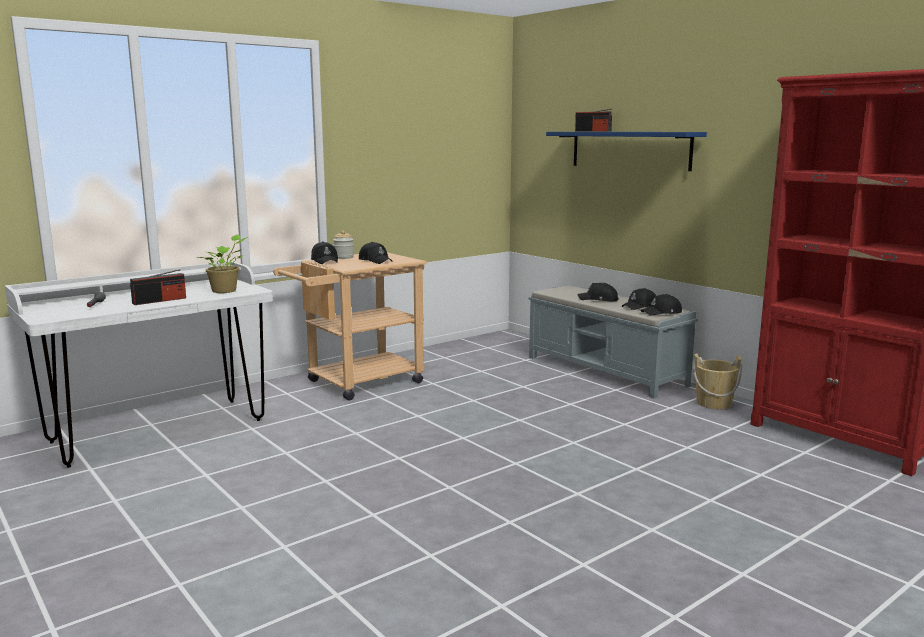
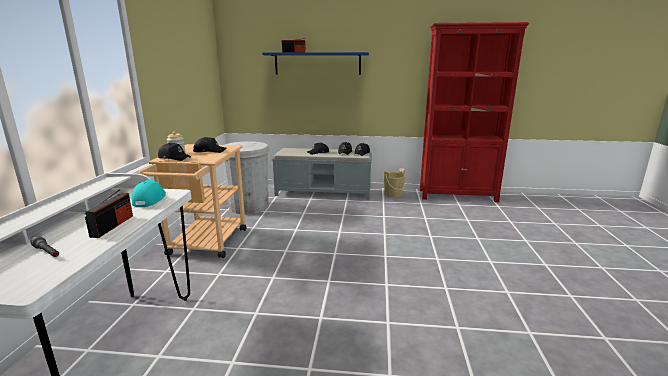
camera: 45 degrees left, 5 degrees up
(226, 291) = (149, 199): potted plant -> turquoise cap
(473, 361) = (249, 206): none -> white trash can

